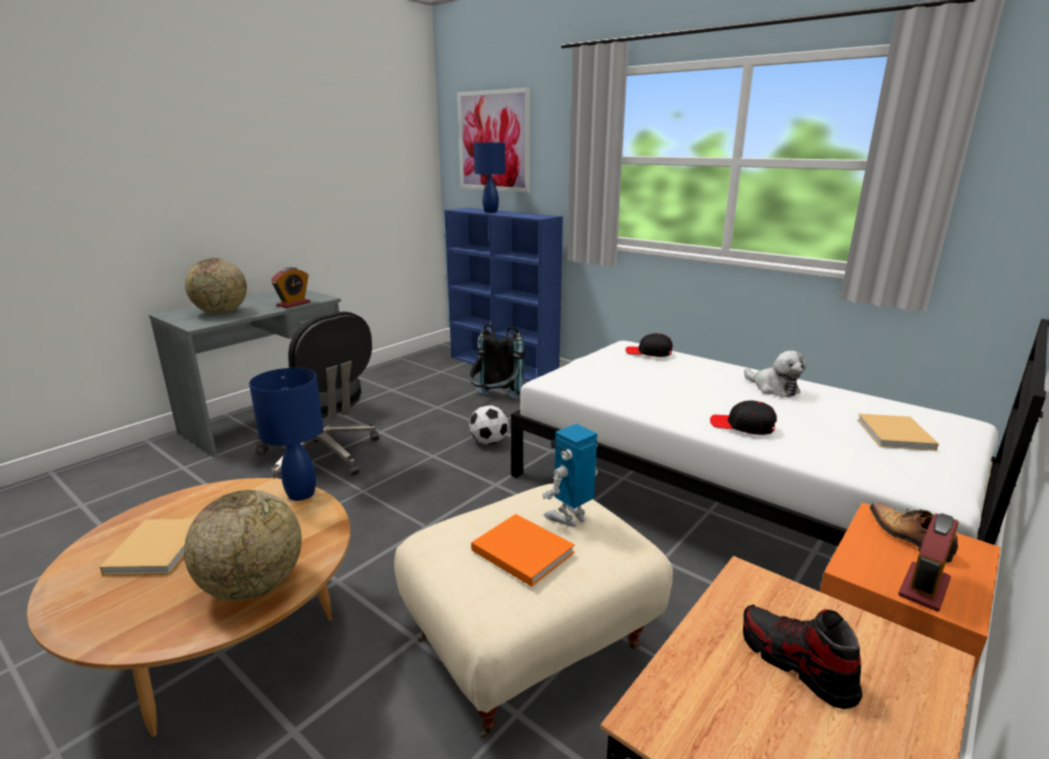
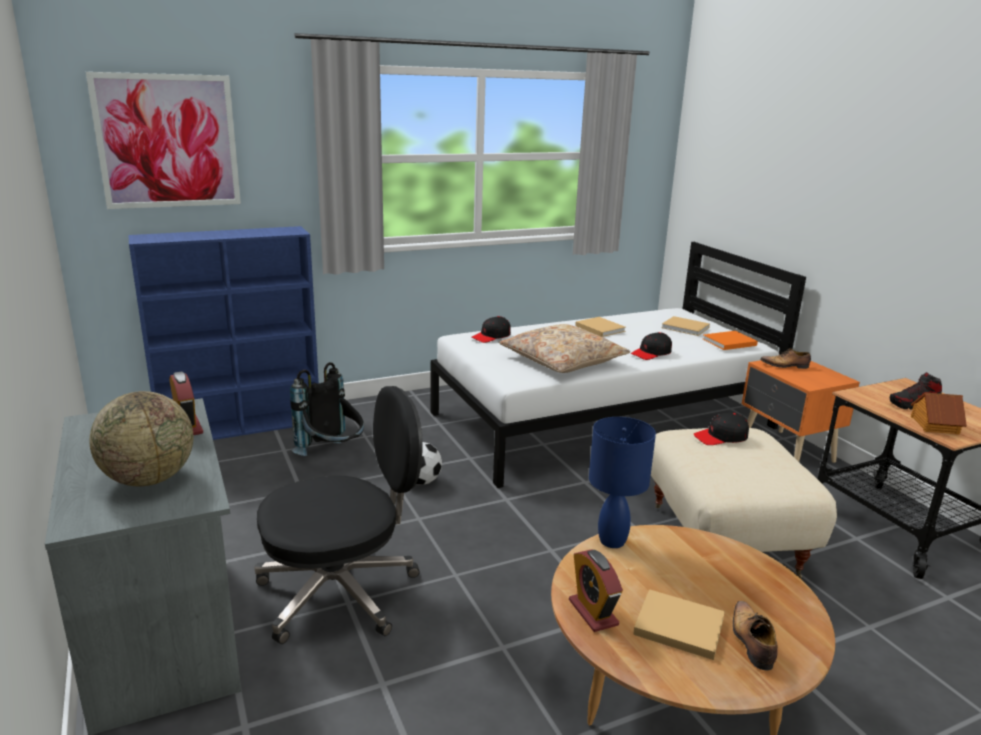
camera: 65 degrees left, 0 degrees up
(128, 596) = (751, 641): none -> shoe
(253, 586) = (753, 576): globe -> none
(490, 211) = (201, 235): blue table lamp -> none
(520, 550) = (755, 461): orange book -> orange book (728, 342)
(569, 517) = (721, 437): toy robot -> black cap
(637, 389) = (562, 361): none -> beige pillow
(705, 694) = (933, 425): none -> toy house
(773, 388) = (599, 328): plush toy -> beige book
(924, 587) = (825, 378): alarm clock -> alarm clock (593, 612)

